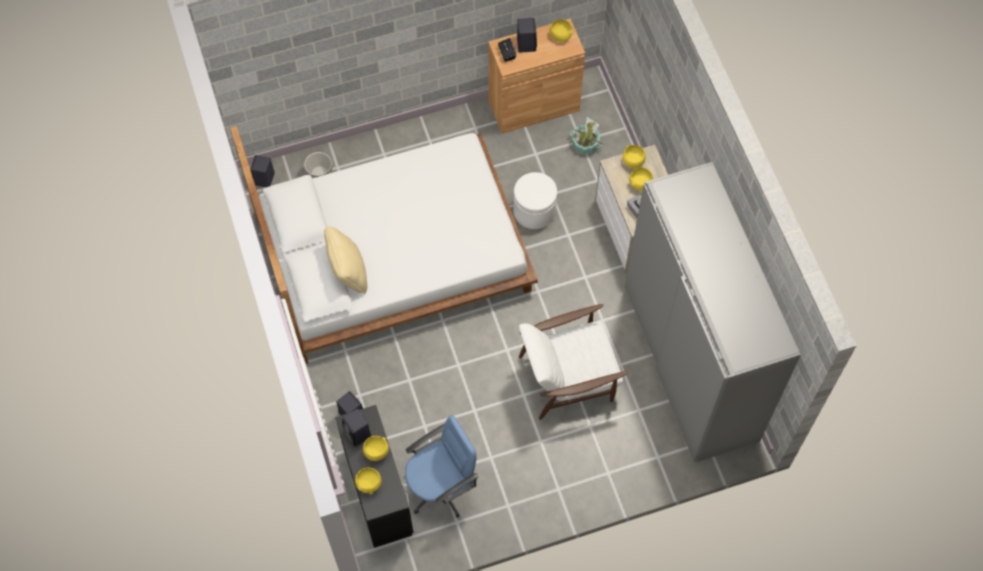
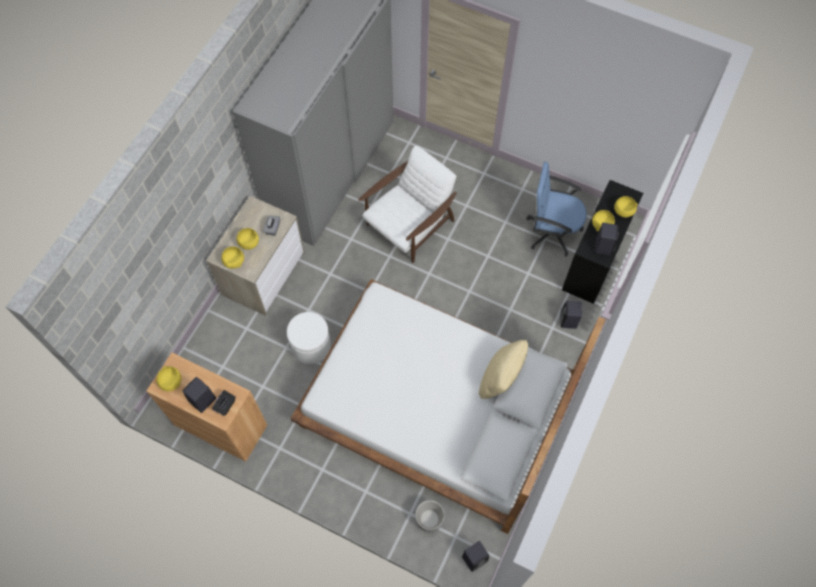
camera: 135 degrees left, 0 degrees up
(568, 376) = (409, 225): white armchair -> white armchair turned 75 degrees counterclockwise
(585, 144) = (223, 361): potted plant -> none

